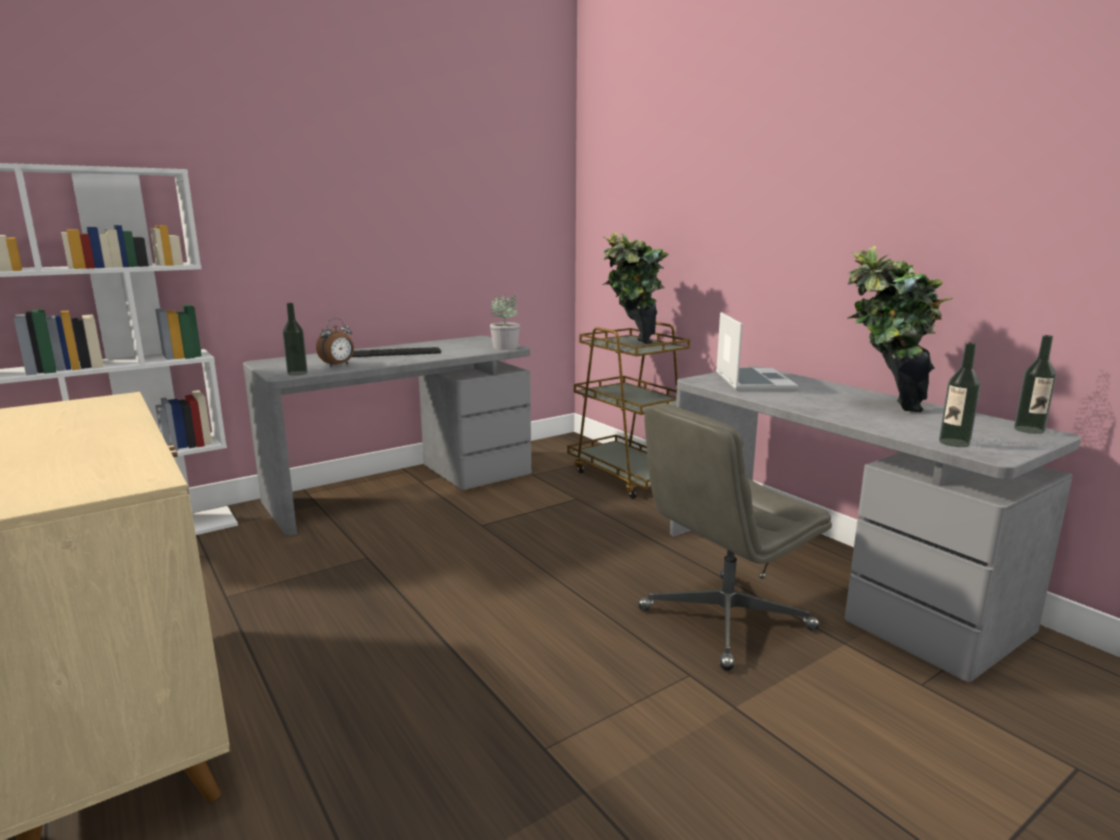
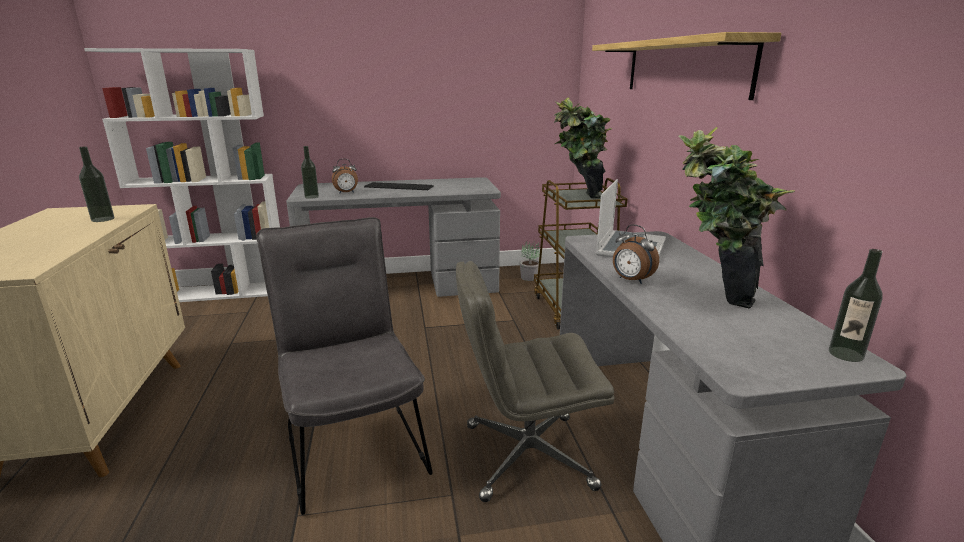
camera: 25 degrees right, 5 degrees up
(505, 347) = (482, 189): potted plant -> potted plant (529, 277)
(528, 659) = (353, 442): none -> grey chair
(756, 197) = (683, 67): none -> shelf
(800, 405) = (631, 280): none -> alarm clock
(954, 443) = (721, 352): bottle -> bottle (102, 219)

